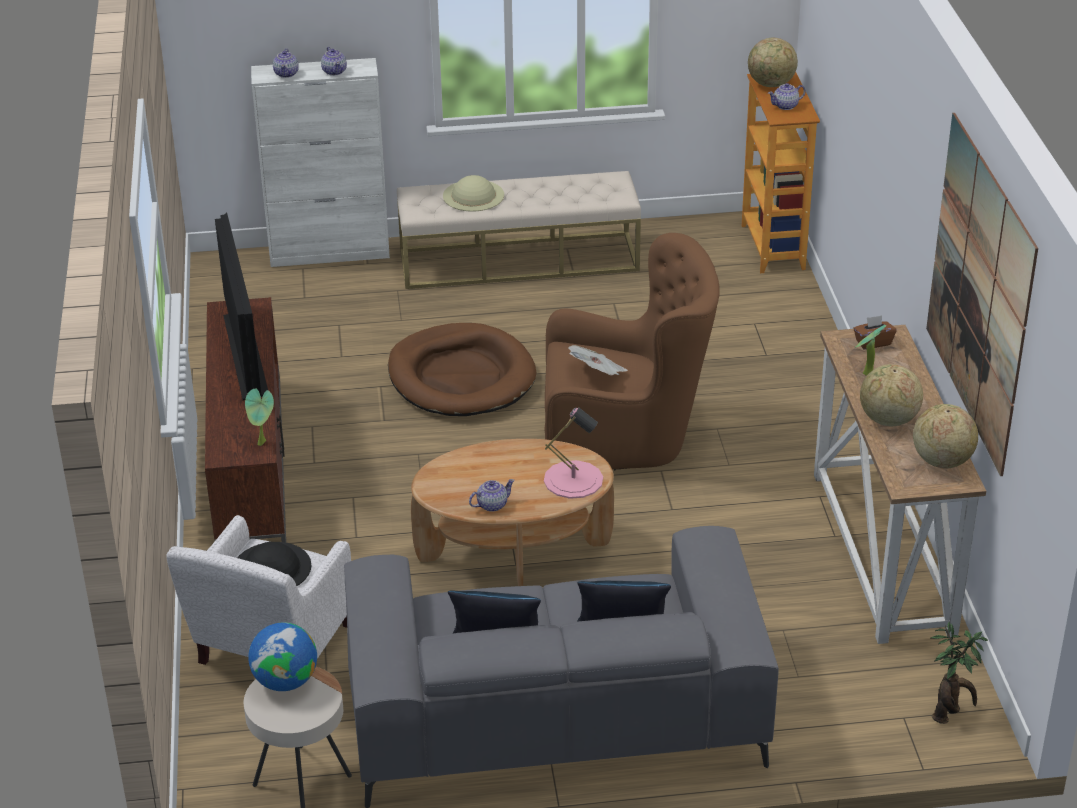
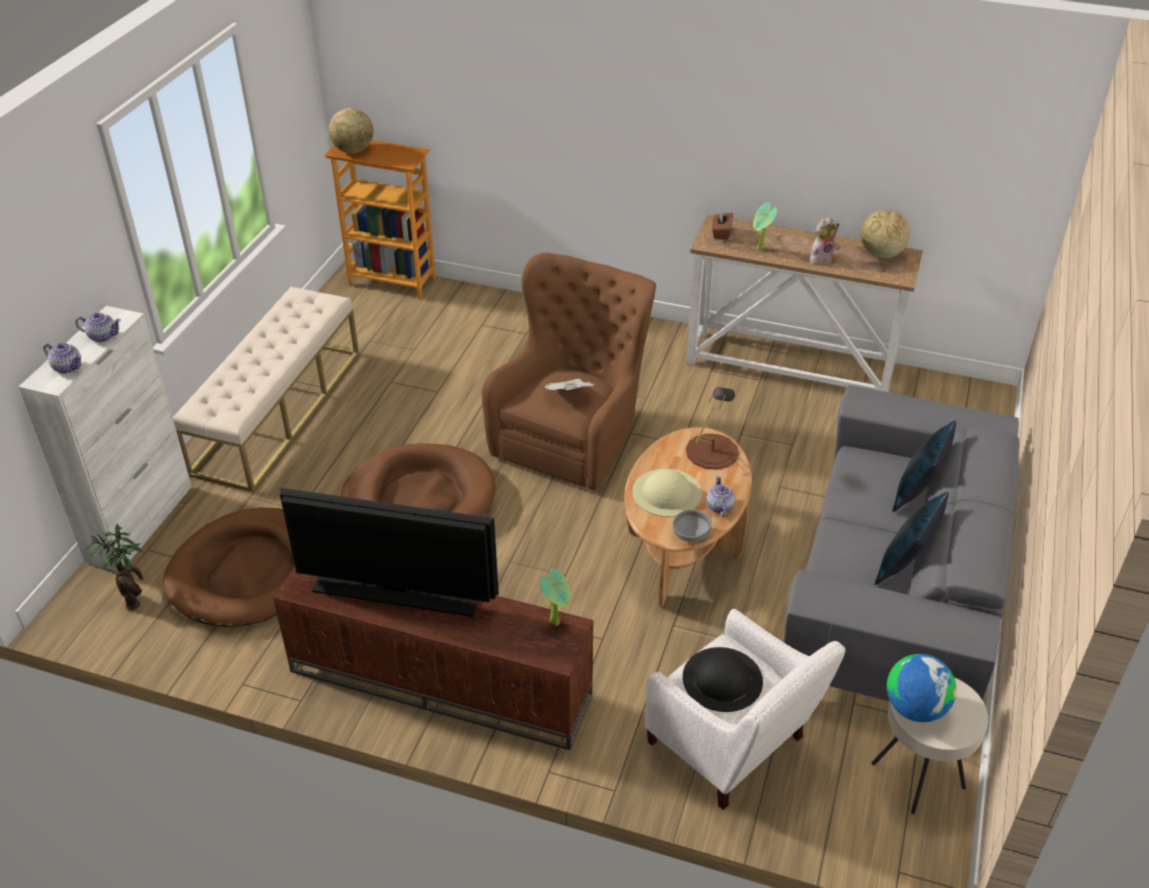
camera: 65 degrees left, 5 degrees up
(311, 324) = (249, 572): none -> brown dog bed
(438, 497) = (690, 535): none -> grey bowl
(473, 195) = (241, 376): beige hat -> beige hat (667, 492)
(573, 479) = (711, 451): pink table lamp -> brown table lamp
(786, 106) = (393, 155): teapot -> none
(888, 420) = (820, 258): globe -> plush toy
(950, 713) = (967, 399): potted plant -> potted plant (133, 597)
(979, 291) = (858, 124): picture -> none

